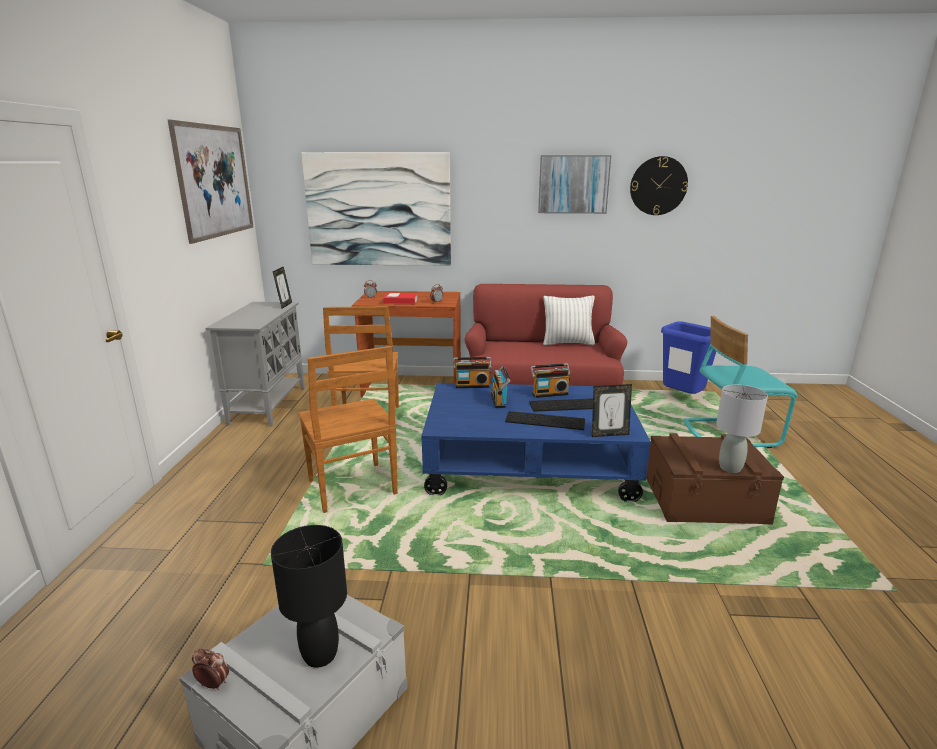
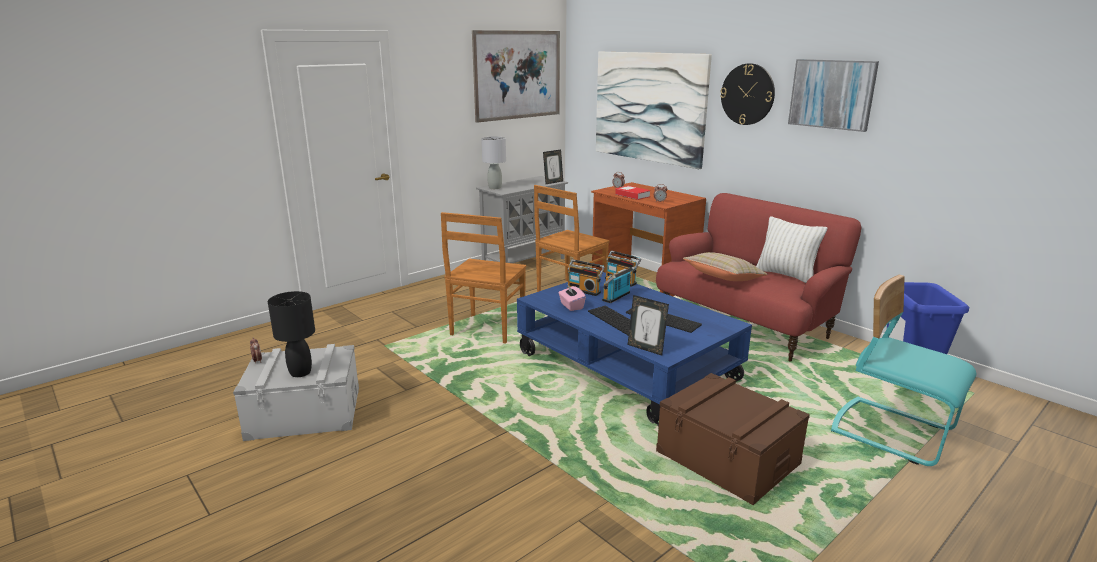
camera: 45 degrees right, 0 degrees up
(482, 423) = (571, 306): none -> pink tissue box
(540, 358) = (723, 279): none -> beige pillow
(549, 393) = (669, 306): radio -> radio (584, 290)
(658, 186) = (939, 103): wall clock -> wall clock (747, 94)
(729, 468) = (722, 422): grey table lamp -> grey table lamp (494, 188)

